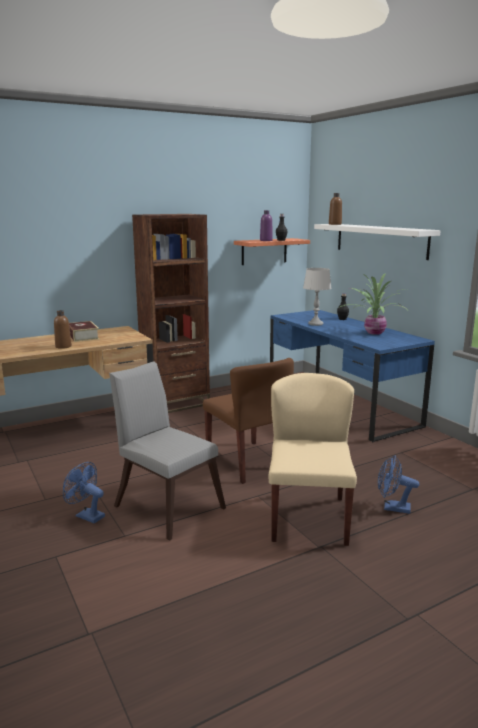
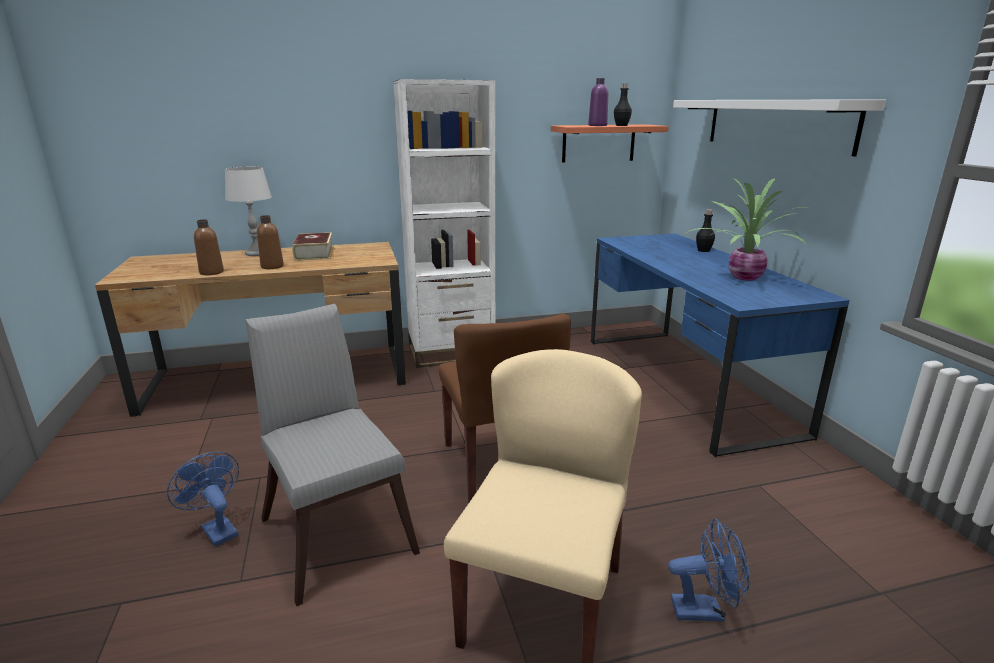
camera: 15 degrees right, 5 degrees up
(176, 403) = (451, 352): brown bookcase -> white bookcase
(315, 324) = (656, 255): grey table lamp -> grey table lamp (257, 253)
(335, 224) = (706, 99): brown bottle -> brown bottle (211, 272)
(392, 508) = (705, 610): blue fan -> blue fan turned 150 degrees clockwise

